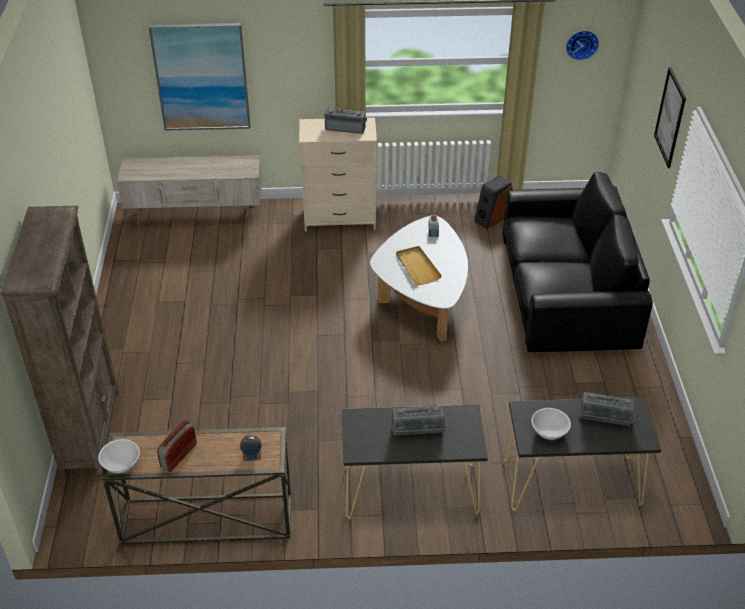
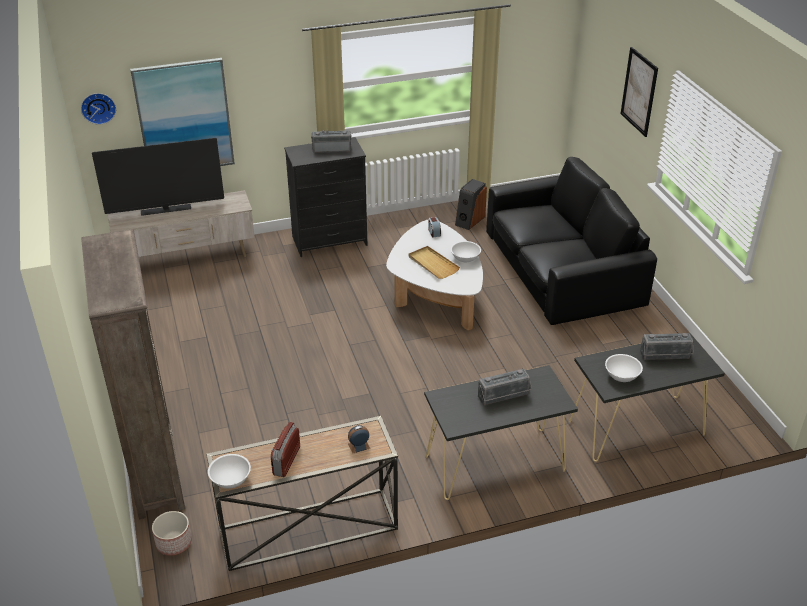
camera: 15 degrees left, 5 degrees down
(82, 505) = (174, 542): none -> planter
(176, 165) = (166, 210): none -> television
(340, 218) = (329, 241): beige dresser -> black dresser
(453, 266) = (465, 258): none -> white bowl
(581, 44) = (533, 46): wall clock -> wall clock (98, 107)

